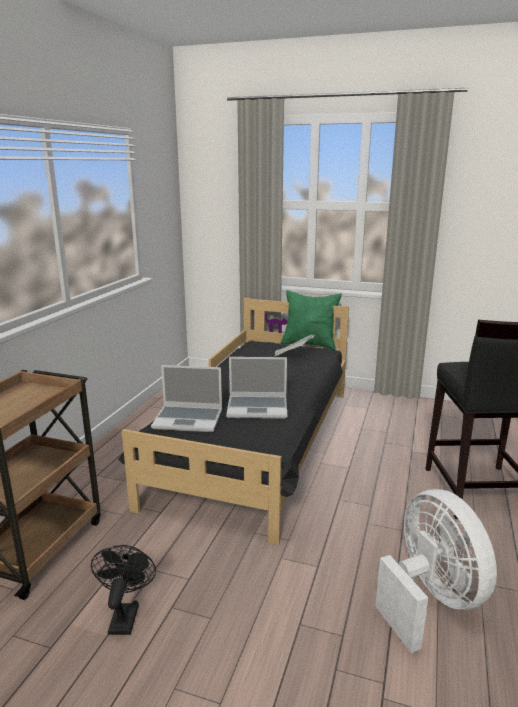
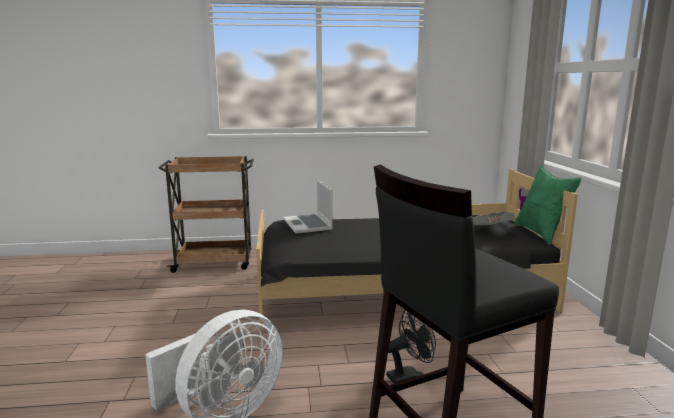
camera: 65 degrees right, 5 degrees down
(125, 614) = (168, 298): black fan -> black fan (409, 375)
(258, 408) = (353, 238): laptop -> none

